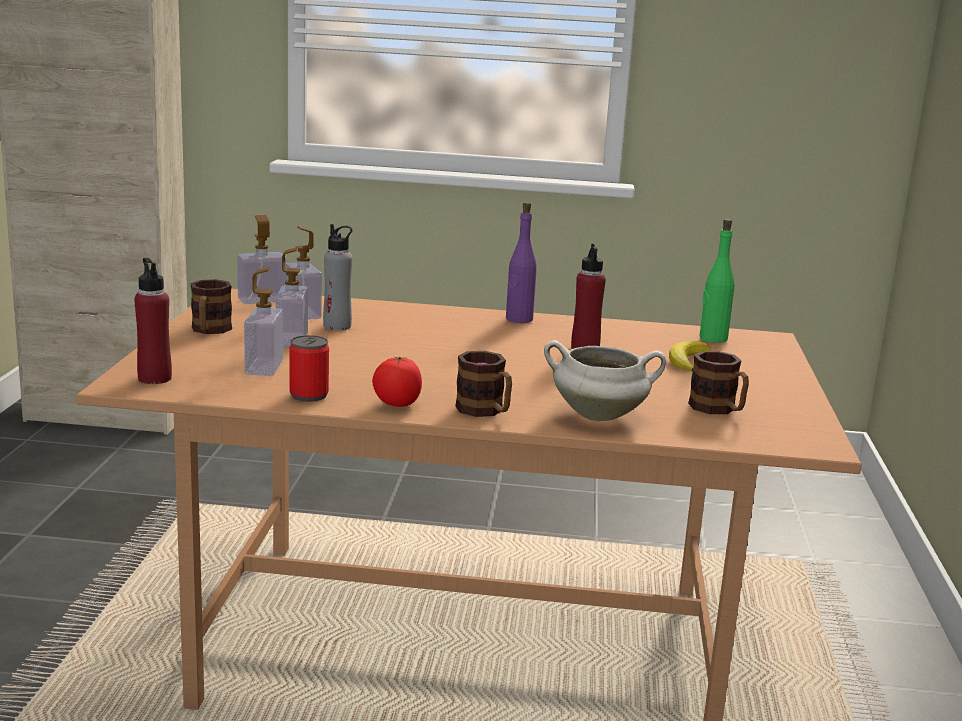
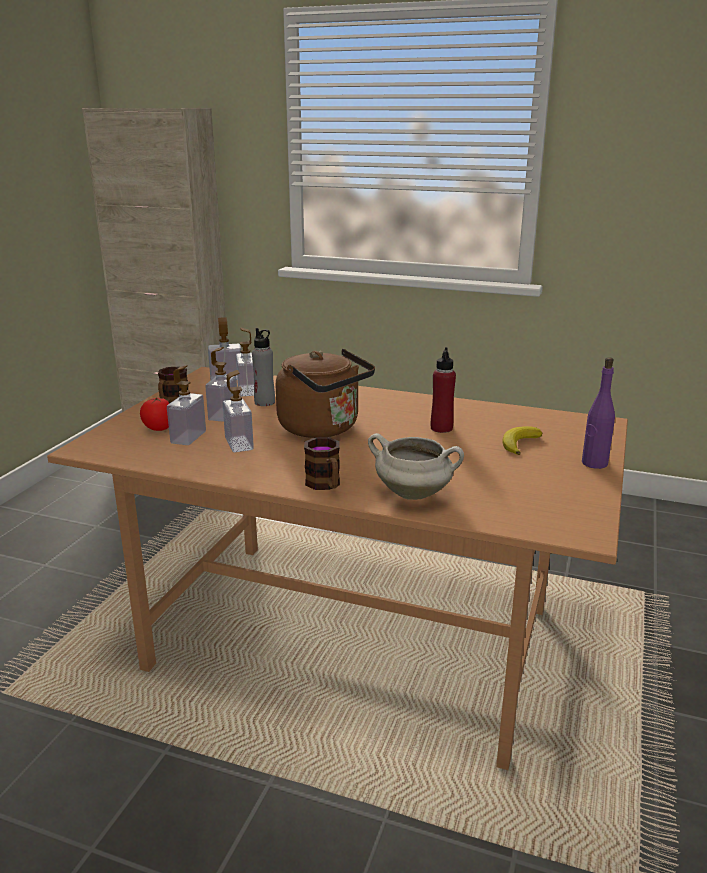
camera: 15 degrees right, 5 degrees up
(154, 378) = (106, 444): red bottle -> none
(309, 395) = (203, 464): can -> none
(339, 372) = (239, 444): none -> soap dispenser
(396, 404) = (262, 475): tomato -> tomato (158, 429)
(437, 353) = (323, 428): none -> brown kettle
(518, 319) = (405, 399): purple bottle -> purple bottle (594, 463)
(712, 338) = (553, 422): green bottle -> none
(718, 409) = (518, 493): mug -> none

